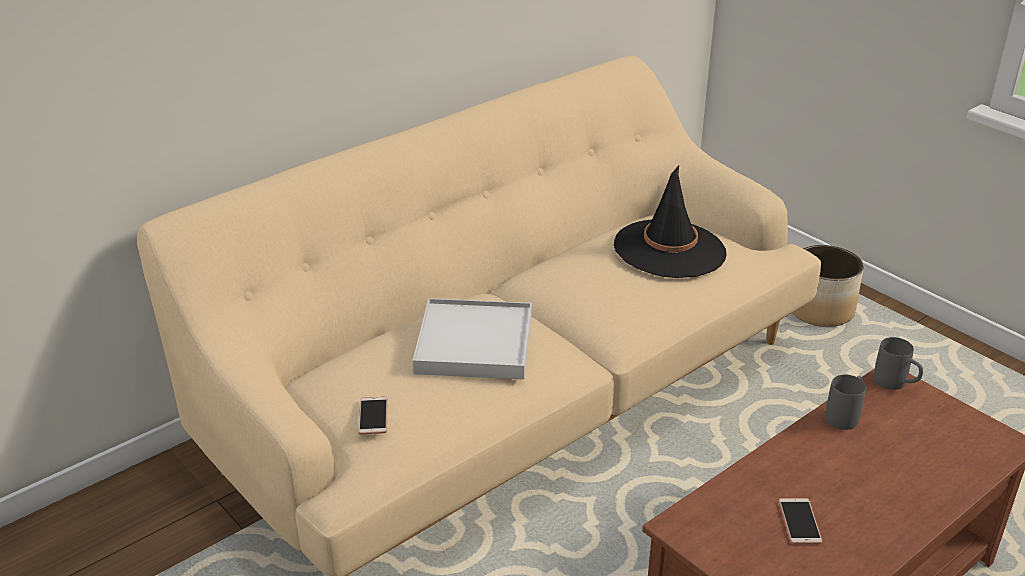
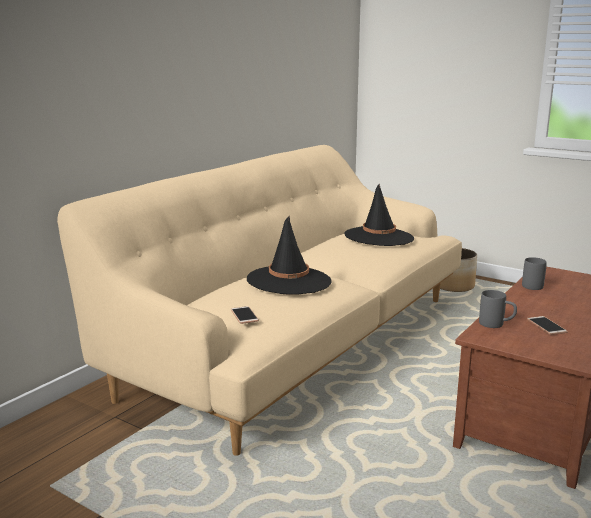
camera: 15 degrees left, 15 degrees down
(474, 344) = (289, 281): white tray -> black hat
(896, 384) = (549, 271): grey mug -> grey mug (496, 325)

